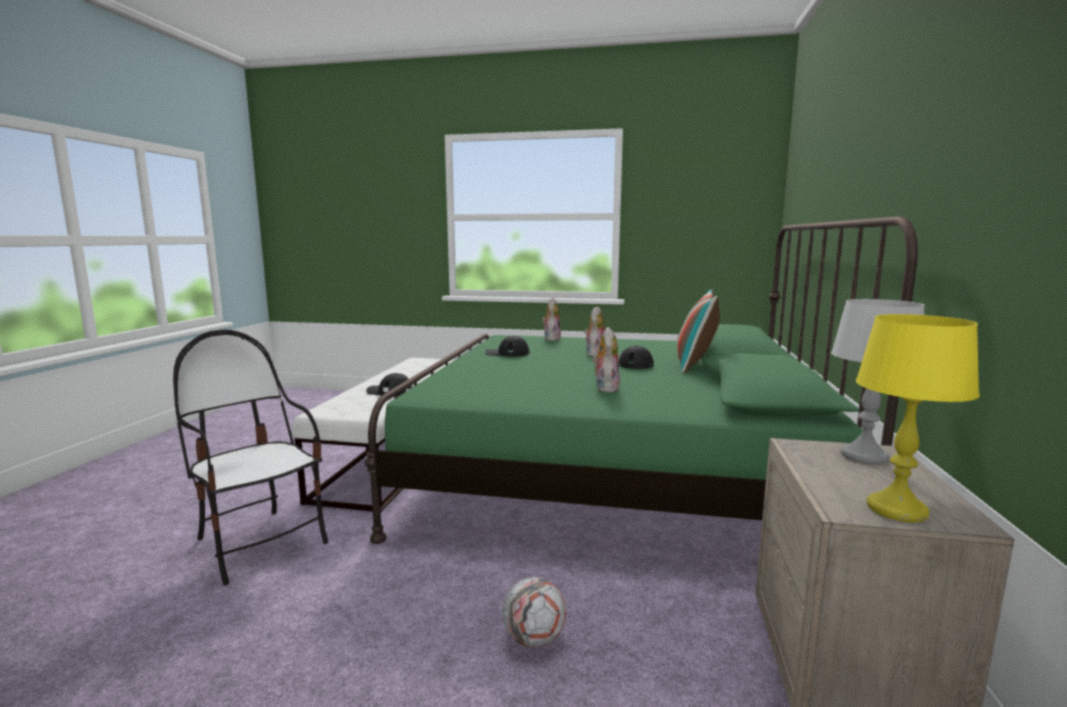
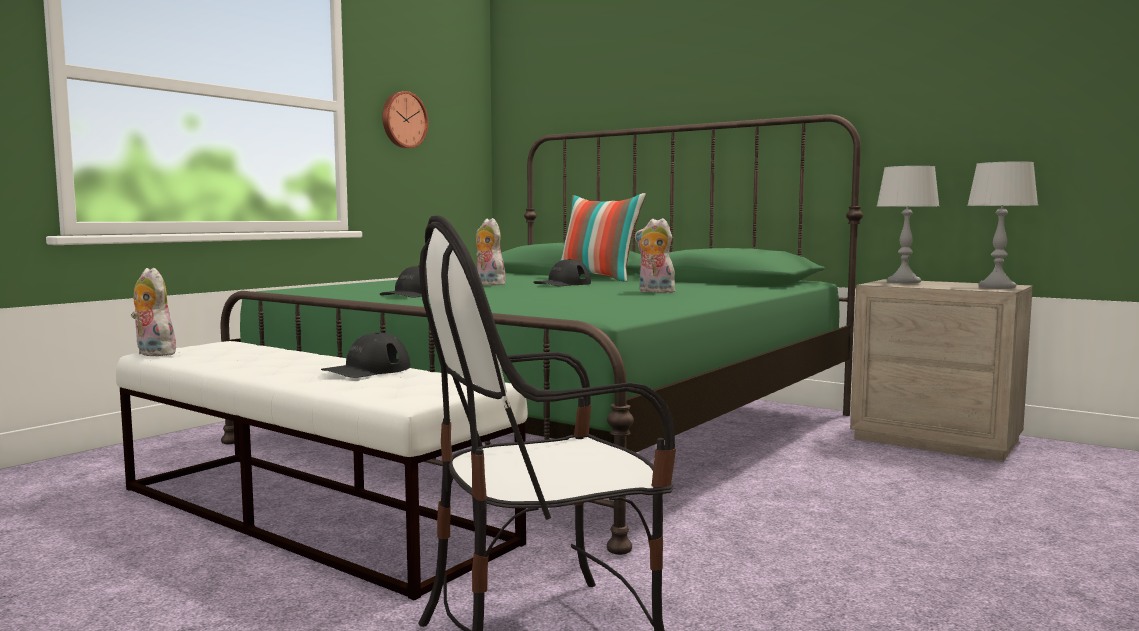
camera: 65 degrees left, 5 degrees down
(534, 639) = (877, 506): football -> none
(551, 338) = (357, 284): plush toy -> plush toy (152, 354)
(675, 219) = (403, 120): none -> wall clock
(897, 510) = (997, 287): yellow table lamp -> grey table lamp

